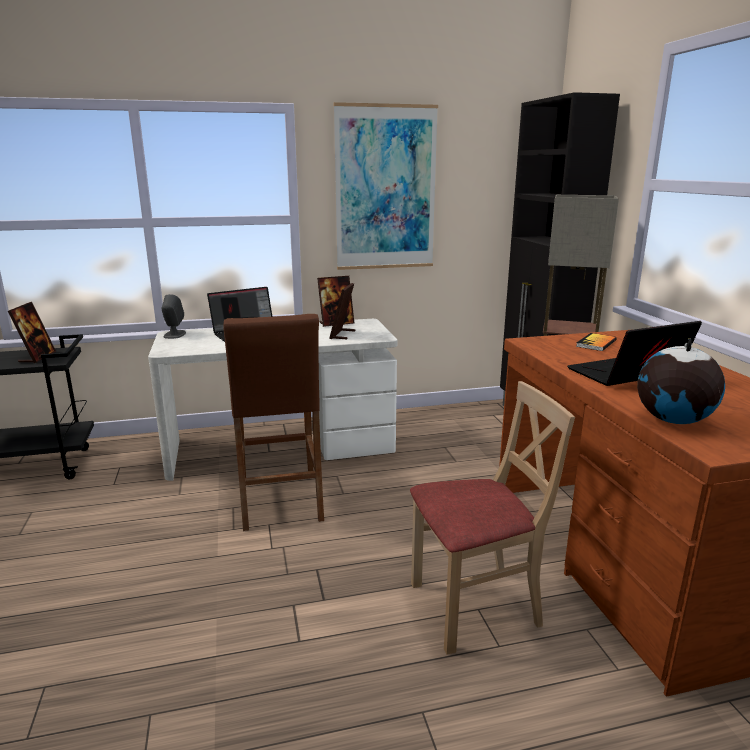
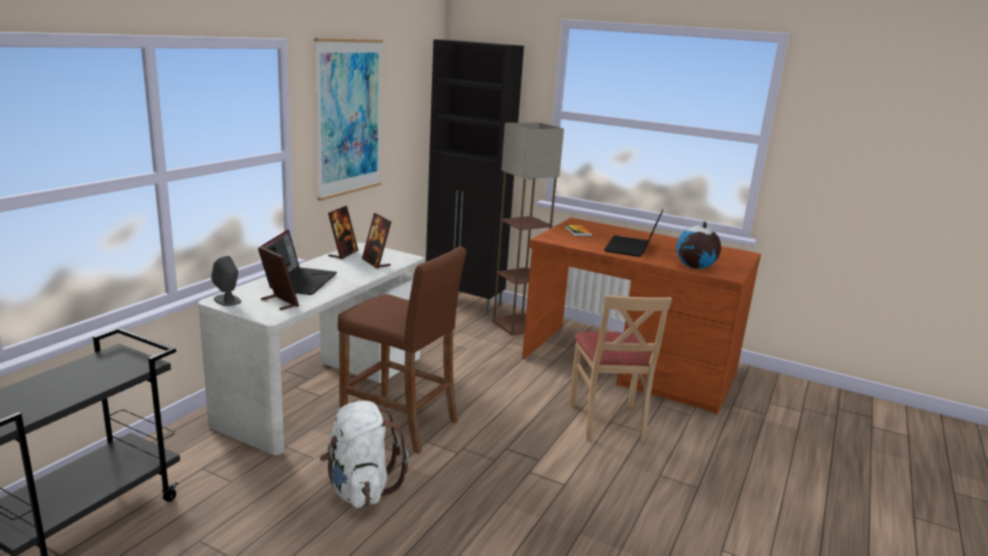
camera: 50 degrees left, 0 degrees up
(37, 357) = (107, 367): picture frame -> picture frame (279, 303)
(158, 534) = (360, 489): none -> white backpack
(475, 606) = (607, 421): beige chair -> beige chair turned 150 degrees clockwise

